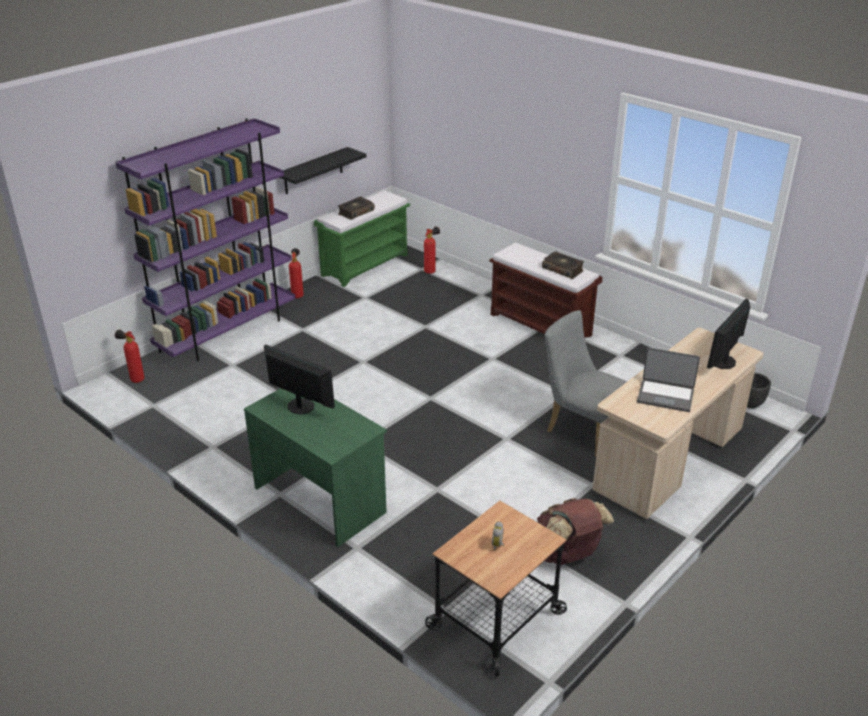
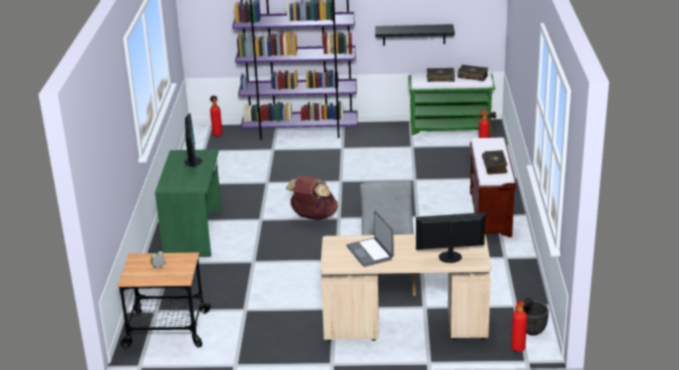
camera: 50 degrees right, 5 degrees down
(298, 295) = (375, 128): fire extinguisher -> fire extinguisher (520, 348)
(379, 200) = (473, 76): none -> book
(566, 555) = (252, 328): brown backpack -> brown backpack (313, 217)

